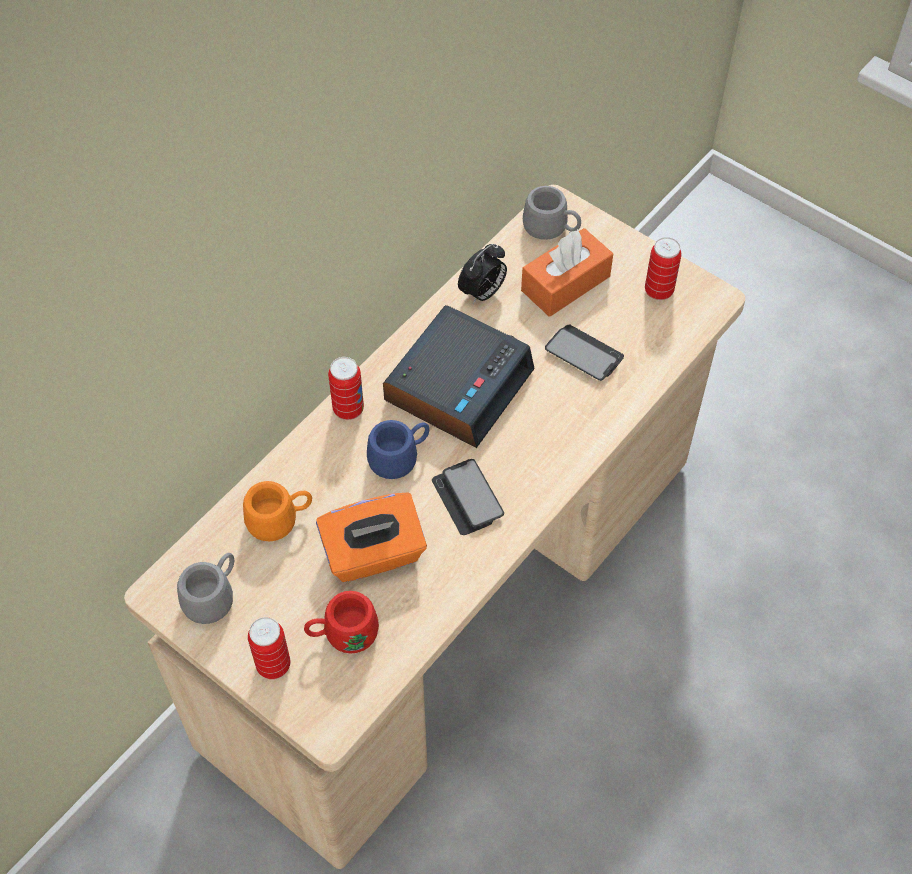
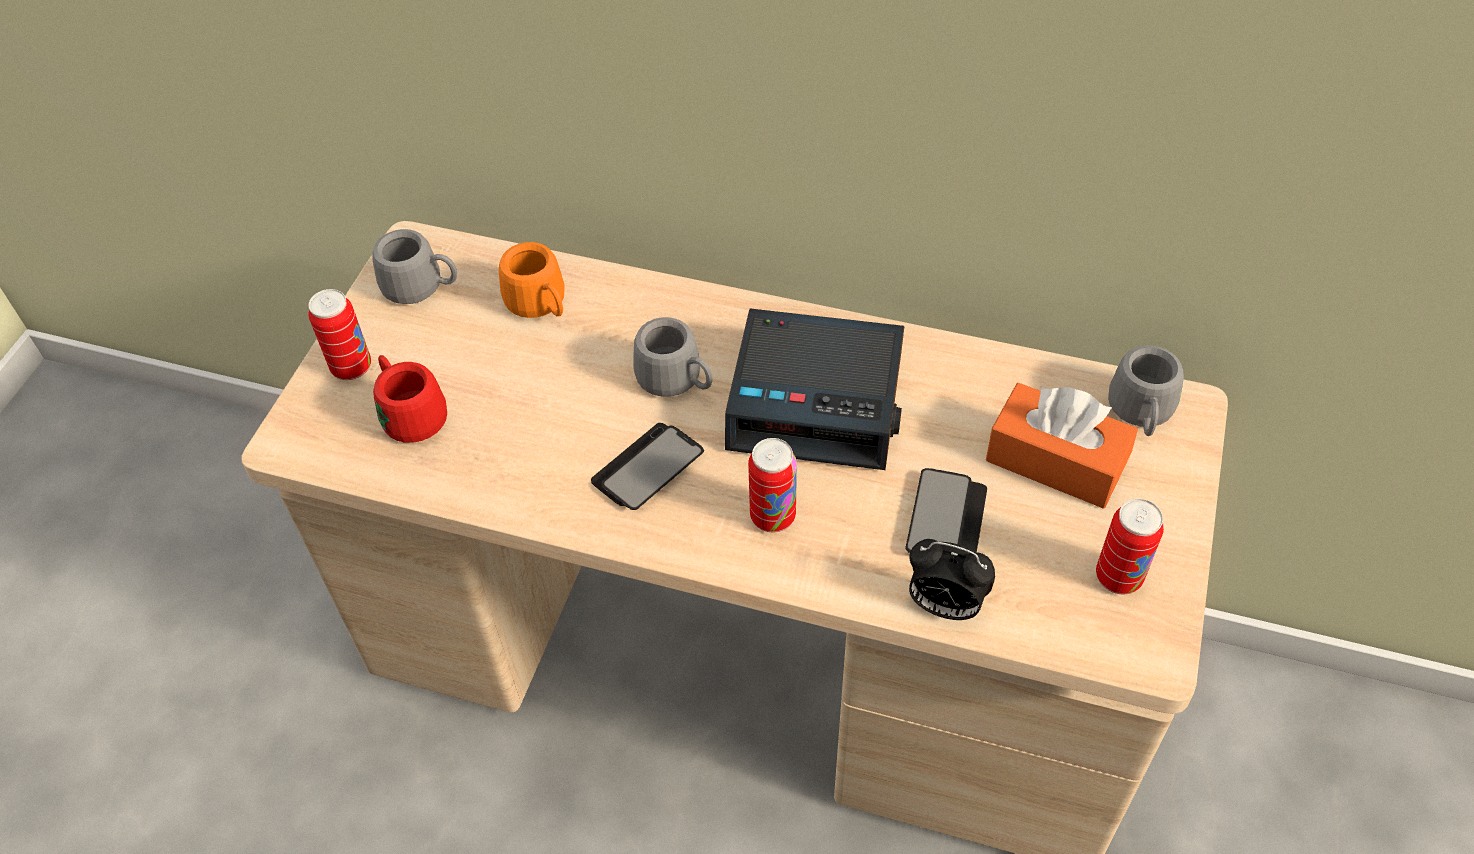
camera: 70 degrees right, 5 degrees down
(348, 409) = (722, 311): can -> can (772, 517)
(374, 554) = (528, 405): orange tissue box -> none
(400, 457) = (677, 382): blue mug -> grey mug
(482, 293) = (978, 377): alarm clock -> alarm clock (944, 605)

